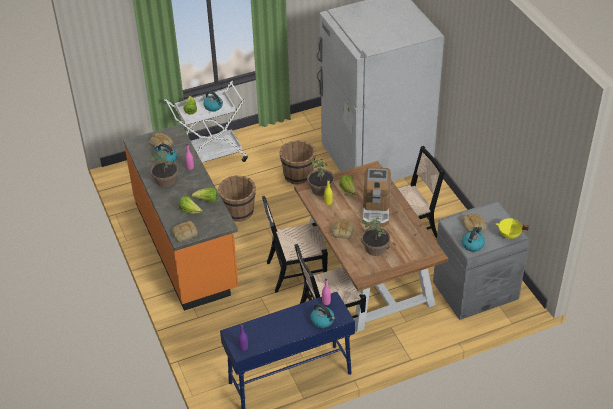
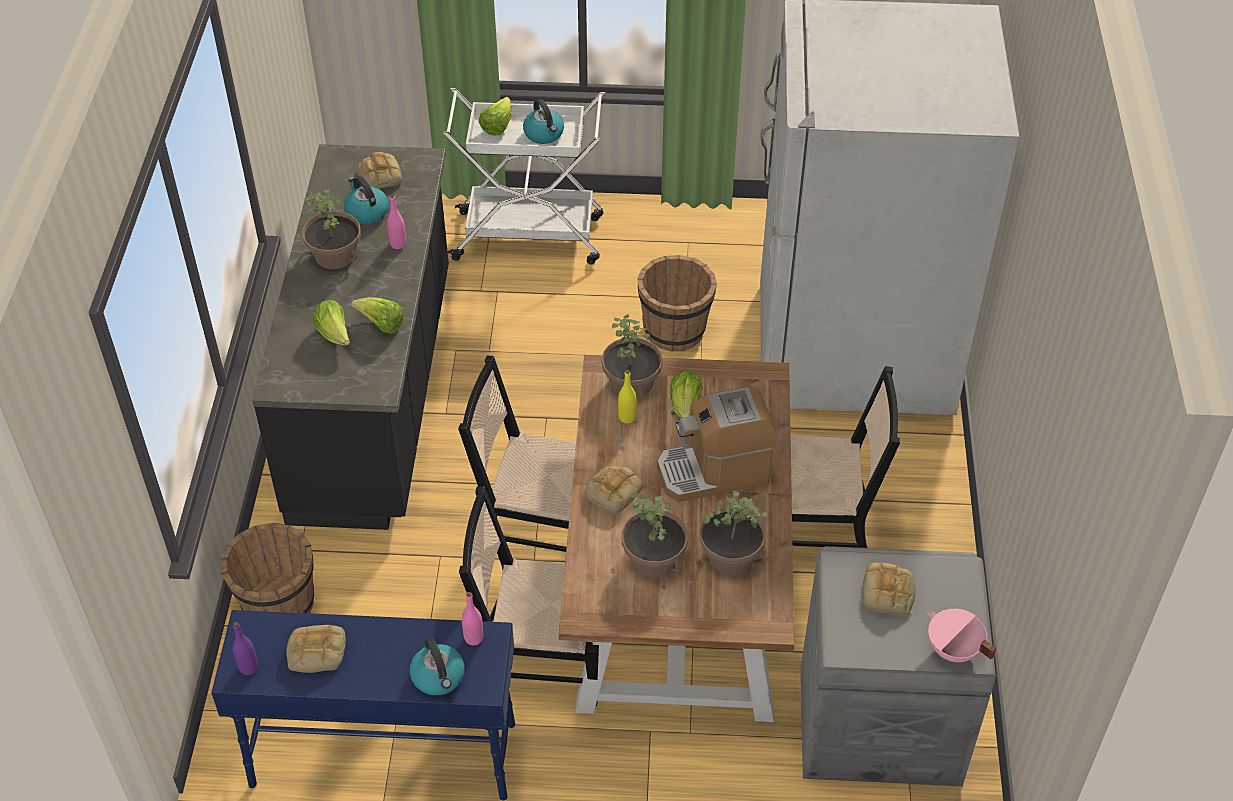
camera: 25 degrees right, 5 degrees up
(184, 234) = (291, 378): bread -> bread (316, 653)
(186, 245) = (375, 394): orange counter -> black counter
(238, 212) = (514, 363): brown bucket -> brown bucket (278, 605)
(376, 209) = (714, 471): coffee machine -> coffee machine turned 45 degrees clockwise
(403, 236) = (730, 555): none -> potted plant
(472, 244) = (856, 638): kettle -> none
(509, 235) = (953, 650): yellow cooking pot -> pink cooking pot

